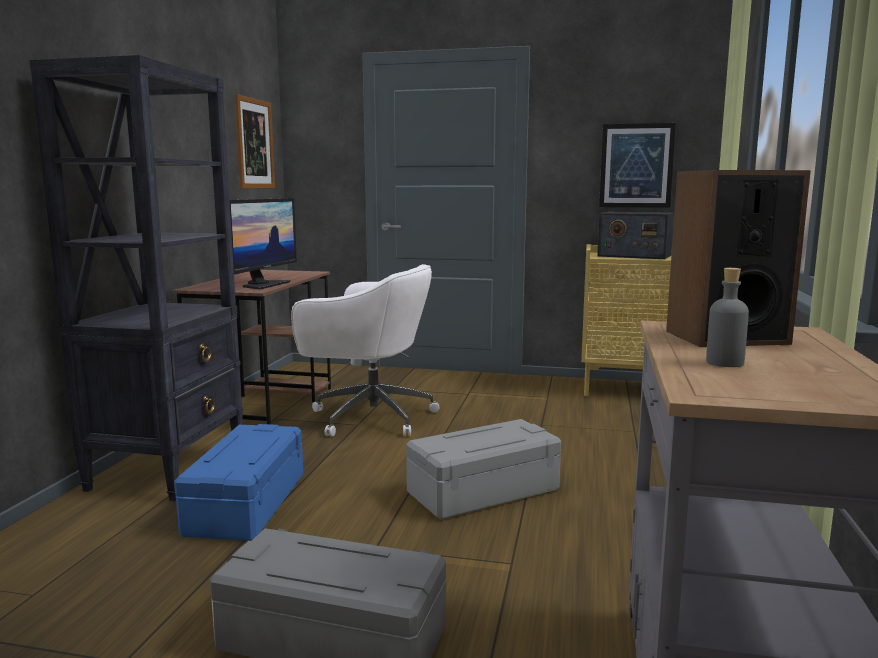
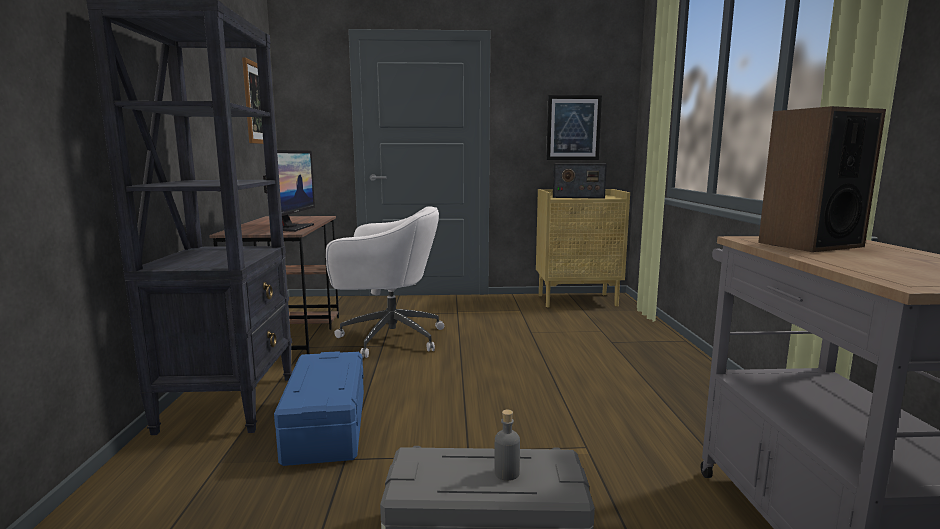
camera: 15 degrees left, 0 degrees up
(483, 491) = (523, 389): grey storage box -> none
(724, 362) = (860, 262): grey bottle -> grey bottle (506, 473)

